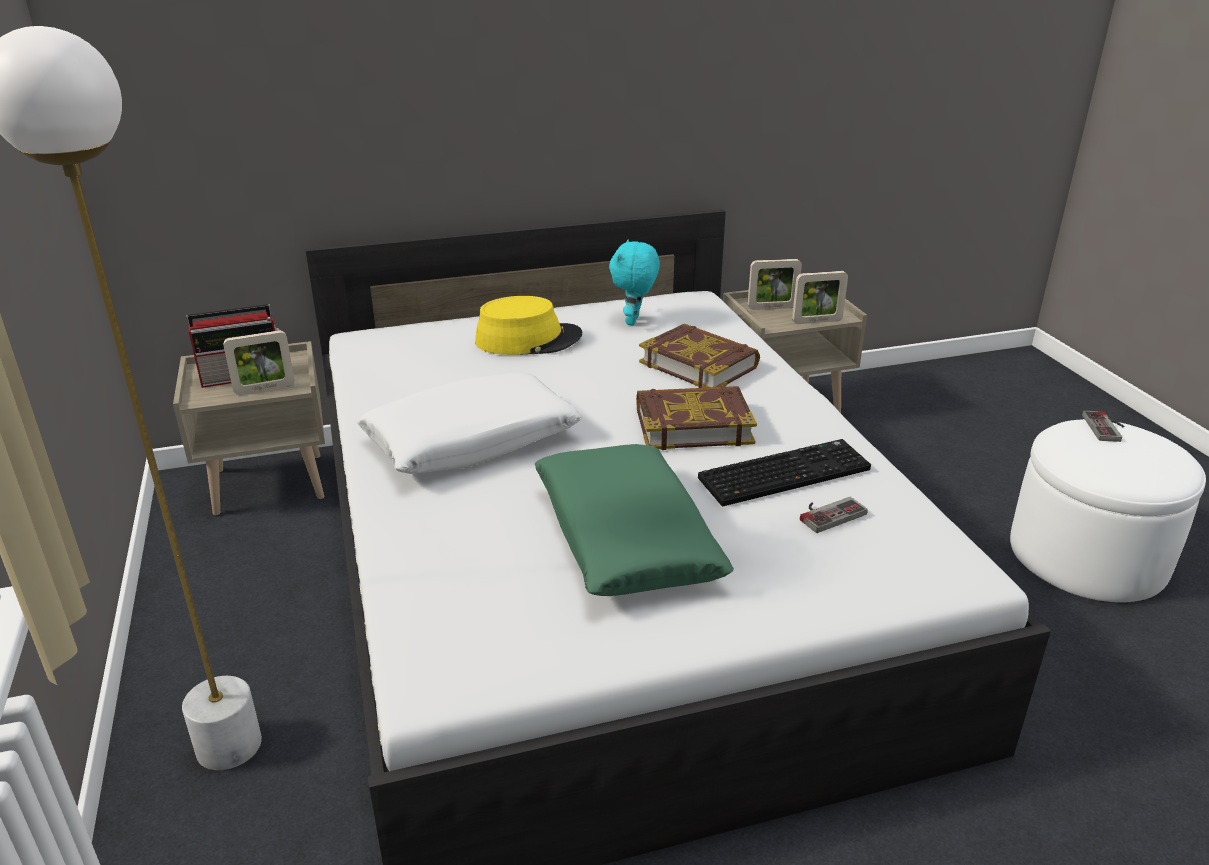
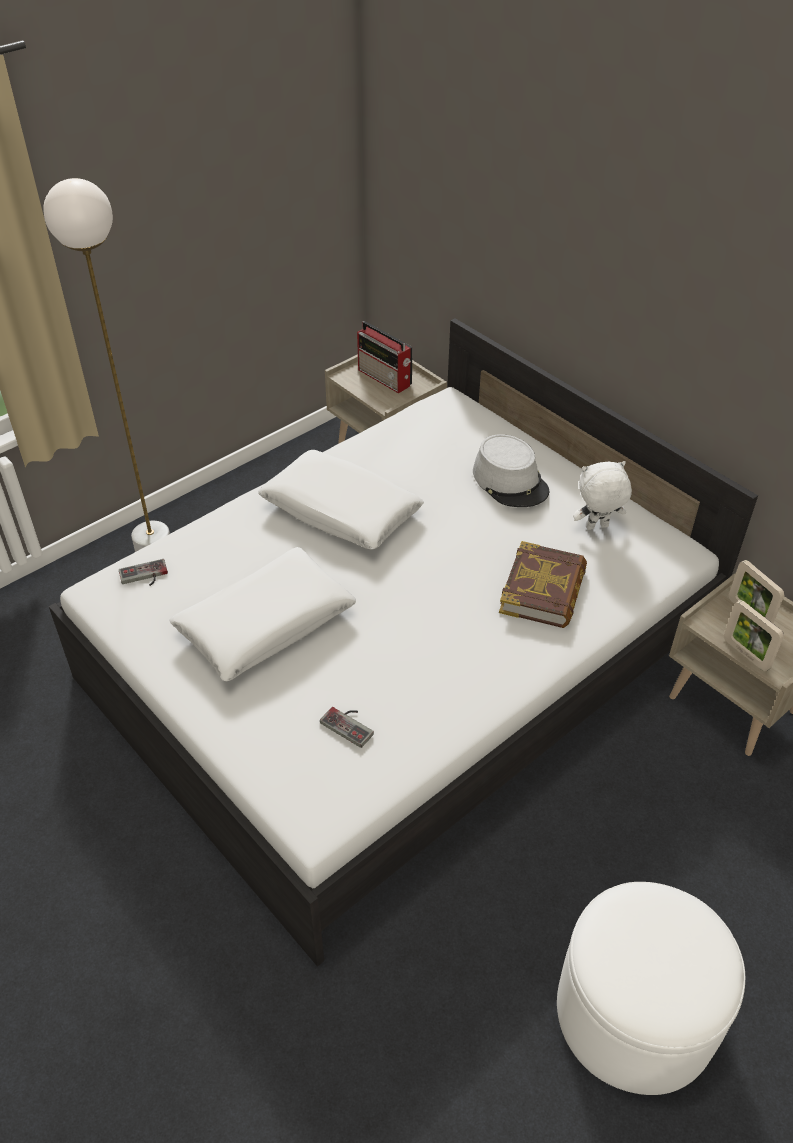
camera: 65 degrees right, 15 degrees up
(264, 389) = (374, 395): picture frame -> none
(528, 339) = (510, 481): yellow hat -> grey hat
(625, 537) = (265, 624): green pillow -> white pillow
(634, 321) = (596, 527): turquoise plush toy -> white plush toy
(693, 425) = (434, 615): book -> none
(784, 472) = (395, 686): keyboard -> none
(1107, 428) = (702, 941): game controller -> game controller (144, 576)

